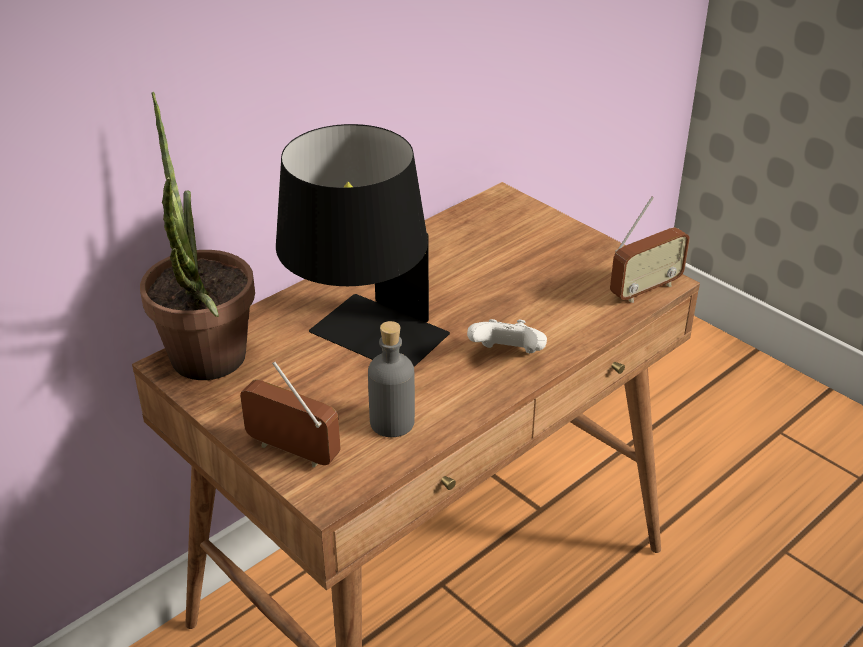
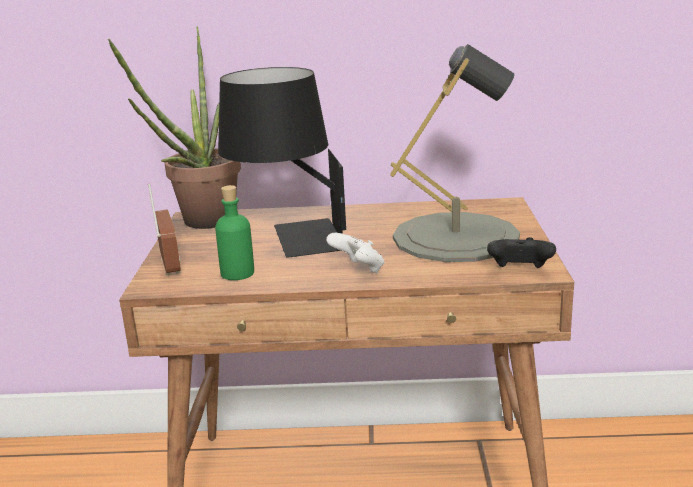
camera: 45 degrees right, 15 degrees down
(392, 422) = (237, 273): grey bottle -> green bottle
(526, 267) = (456, 237): none -> grey table lamp
(645, 289) = (520, 271): radio -> black game controller

